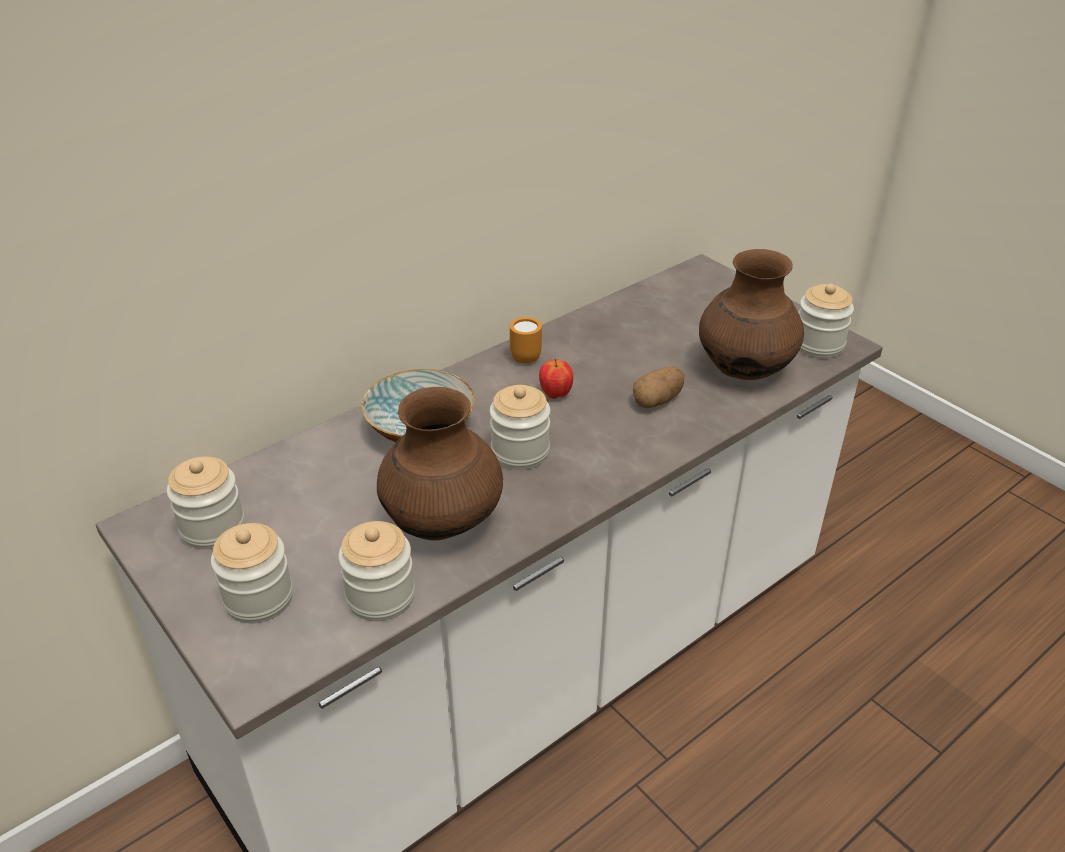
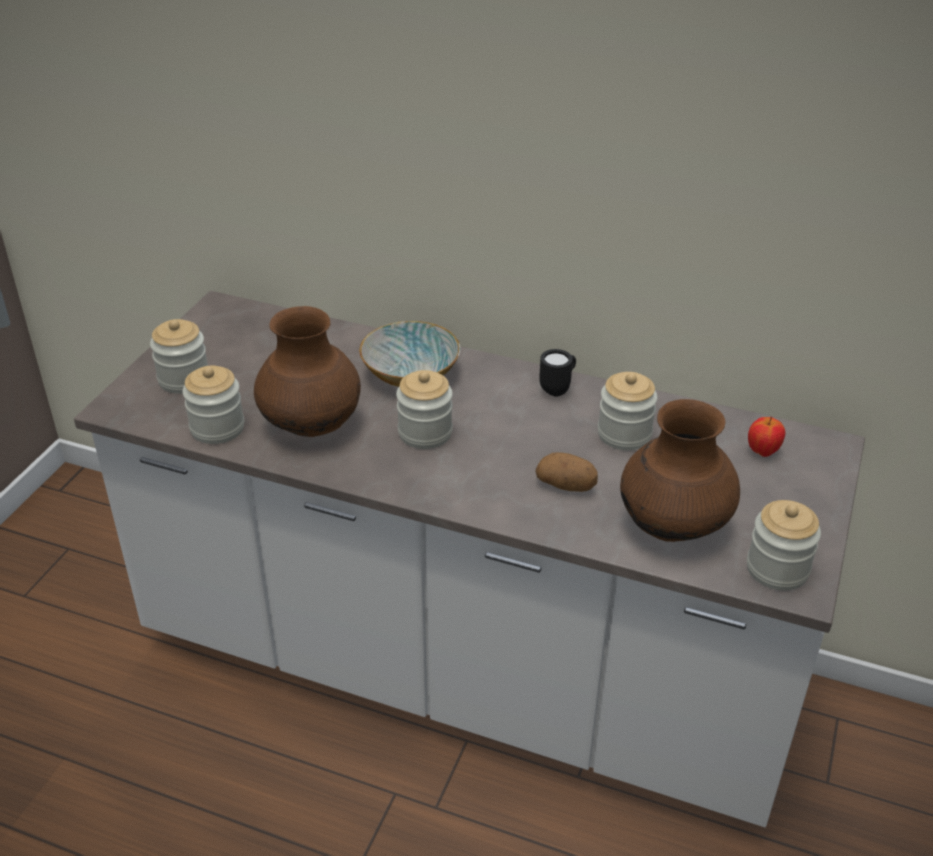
camera: 60 degrees right, 0 degrees up
(213, 528) = (235, 333): jar -> jar (624, 434)
(525, 356) = (558, 389): orange mug -> black mug
(555, 394) = (519, 424): apple -> apple (762, 452)

